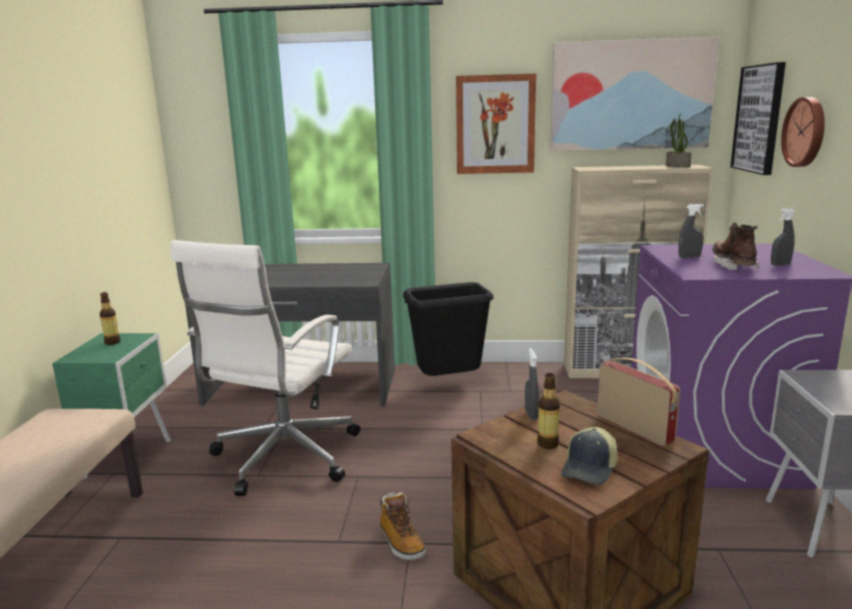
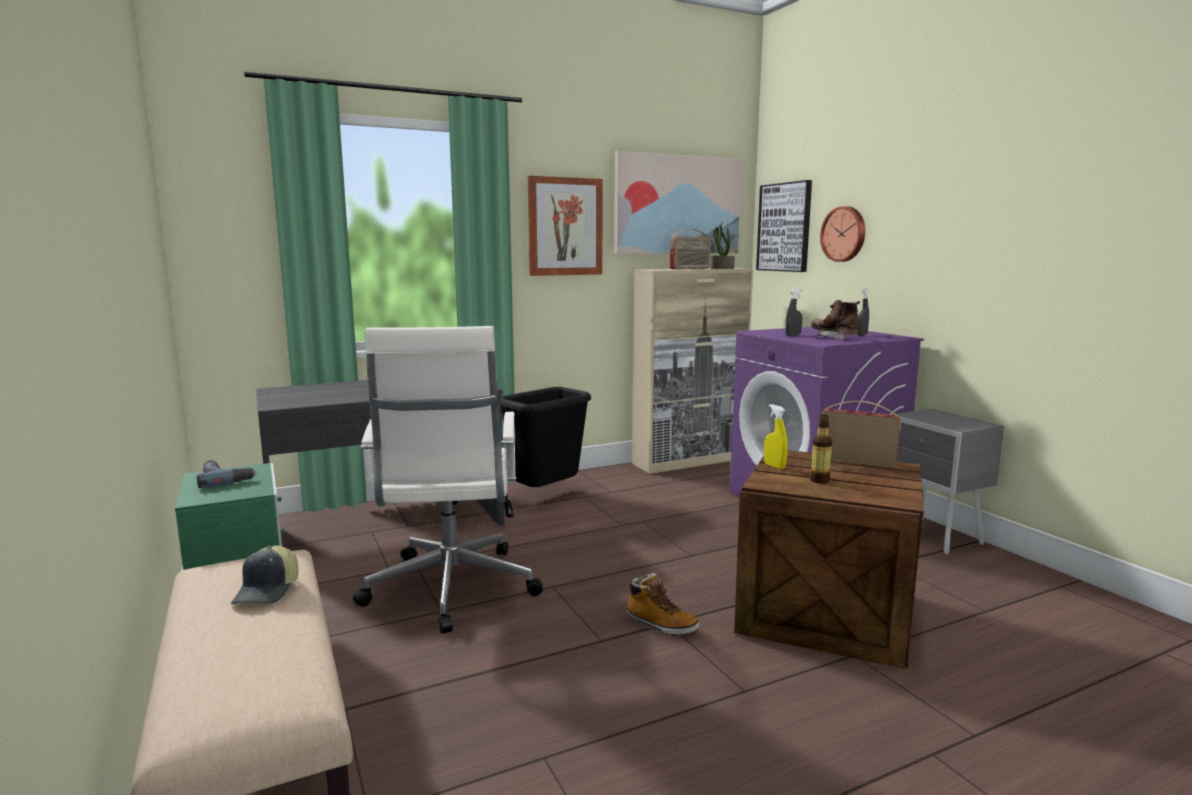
camera: 30 degrees left, 5 degrees down
(112, 342) = (225, 478): bottle -> power drill
(531, 415) = (774, 466): grey spray bottle -> yellow spray bottle
(590, 469) = (873, 488): cap -> cap (268, 591)
(635, 167) = (690, 268): none -> radio

